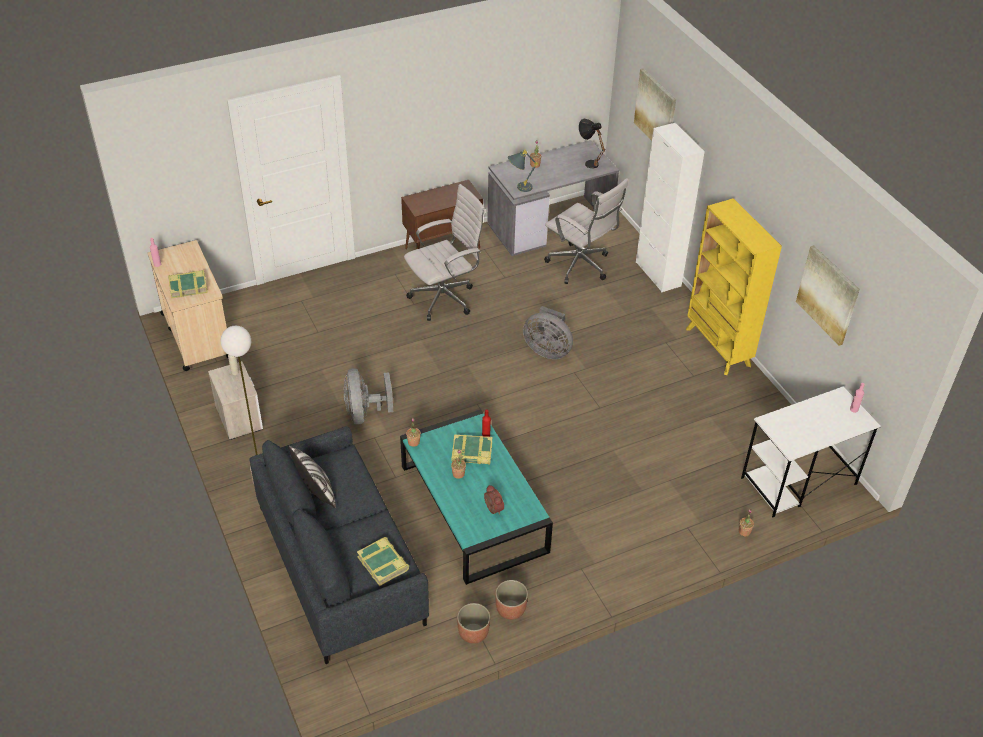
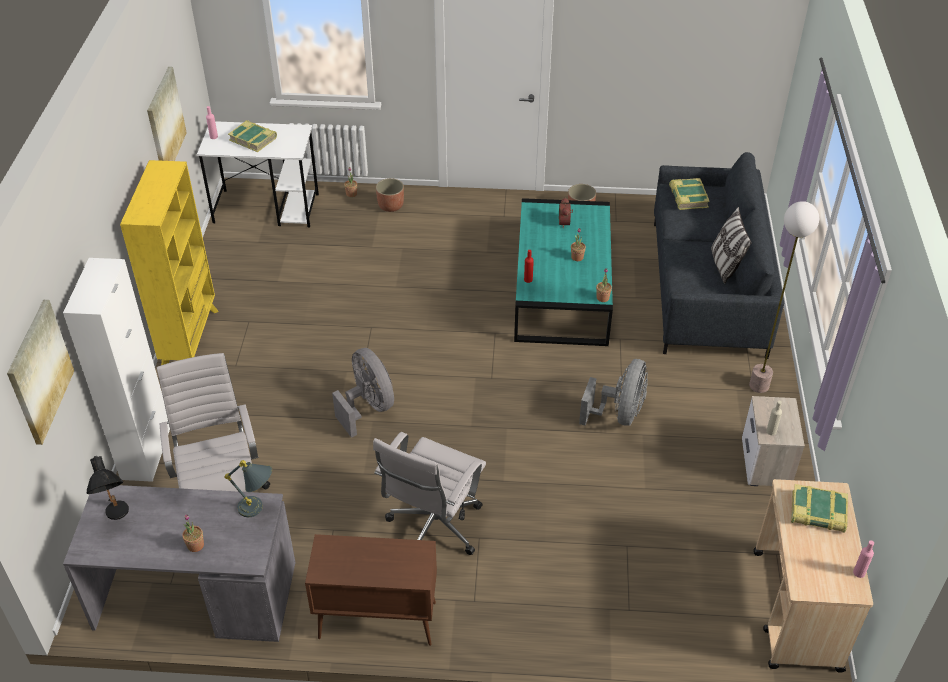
camera: 150 degrees left, 0 degrees up
(445, 298) = (433, 529): white office chair -> white office chair turned 60 degrees counterclockwise
(472, 453) = (553, 269): book -> book (253, 139)
(473, 633) = (619, 208): planter -> planter (391, 206)

